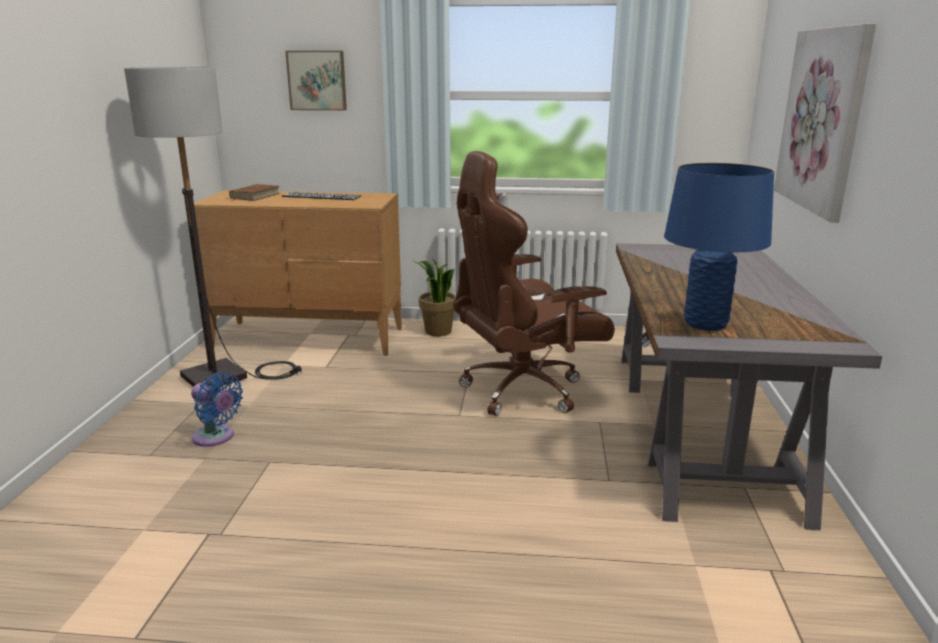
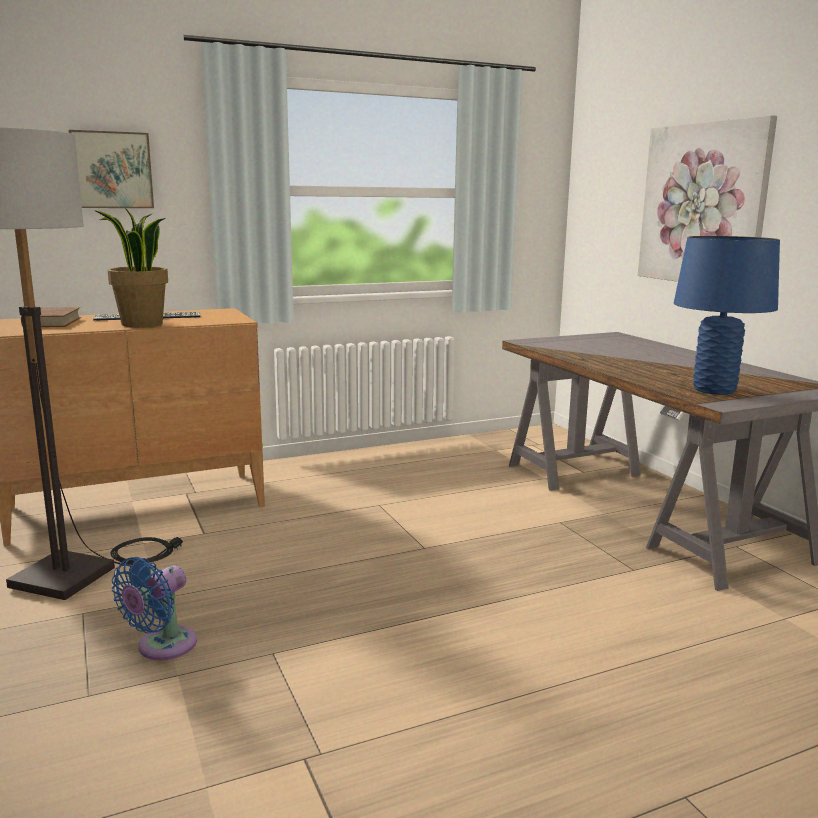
camera: 30 degrees left, 5 degrees down
(216, 437) = (162, 647): blue fan -> blue fan turned 120 degrees clockwise
(437, 331) = (290, 471): potted plant -> potted plant (141, 324)
(528, 389) = (459, 508): brown office chair -> none

